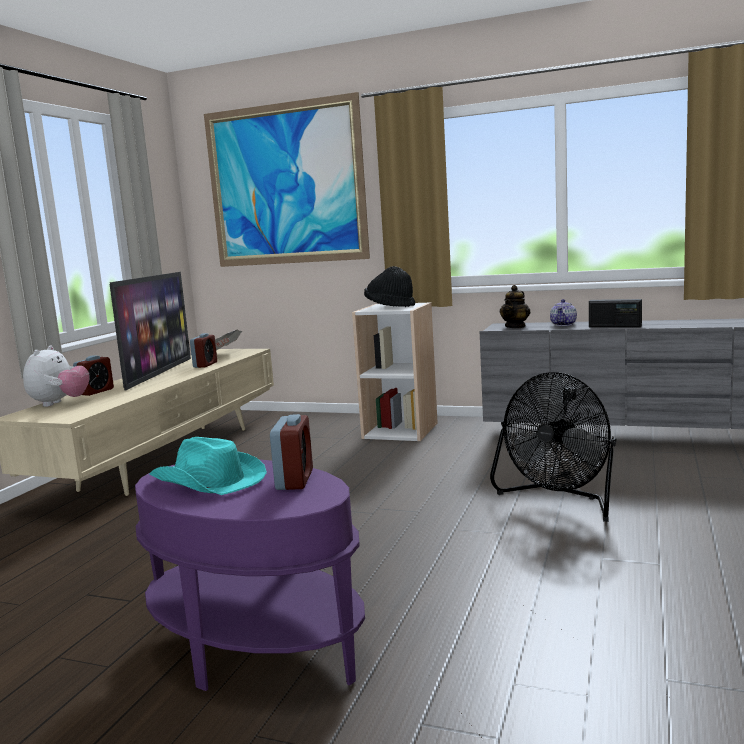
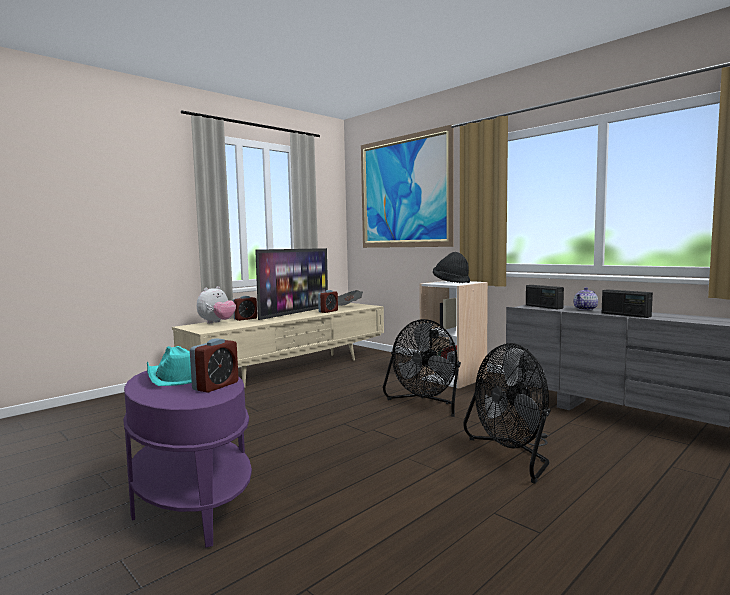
camera: 25 degrees right, 5 degrees down
(402, 465) = (426, 402): none -> black fan
(515, 327) = (543, 307): teapot -> radio

